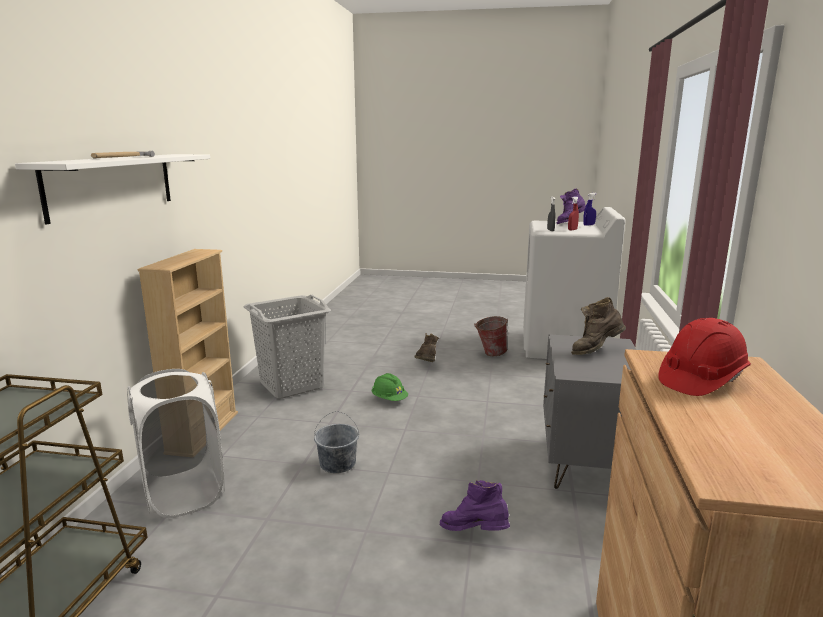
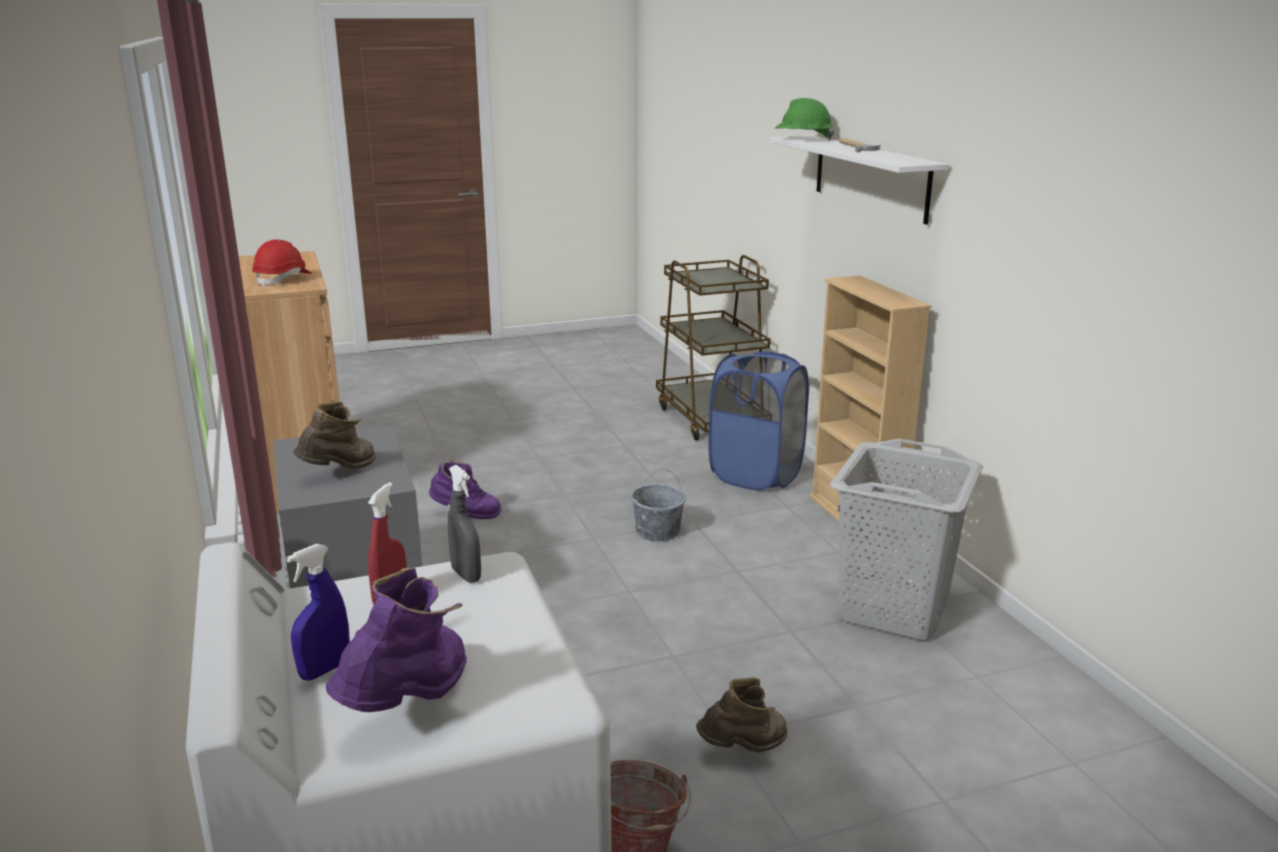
camera: 150 degrees right, 5 degrees up
(183, 493) = (756, 475): white laundry basket -> blue laundry basket
(389, 399) = (708, 633): green hard hat -> green hard hat (803, 139)
(426, 365) = (744, 749): brown boot -> brown boot turned 75 degrees counterclockwise

